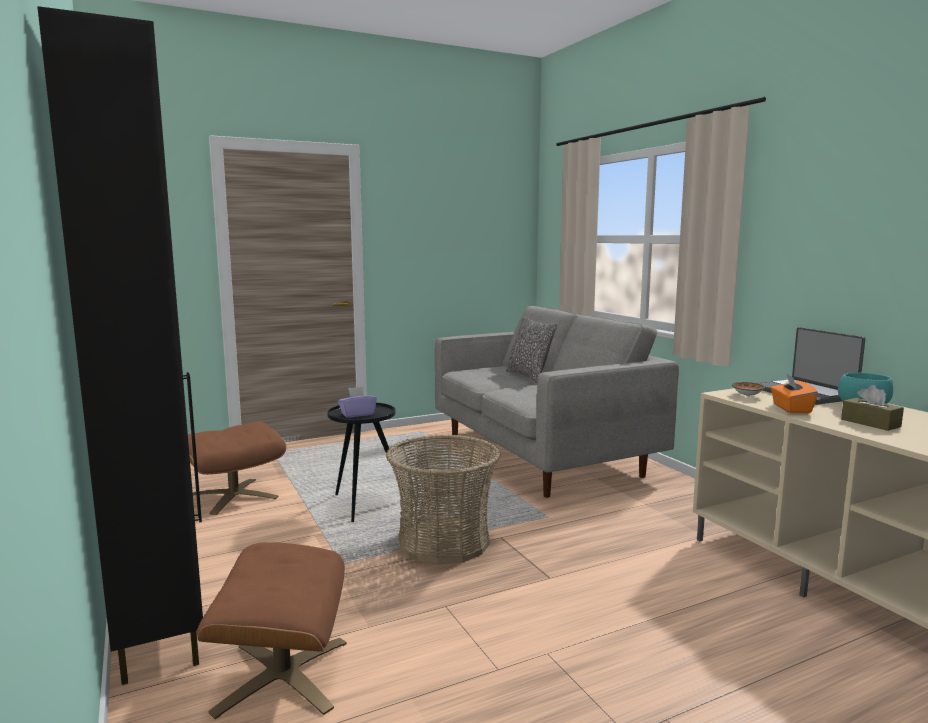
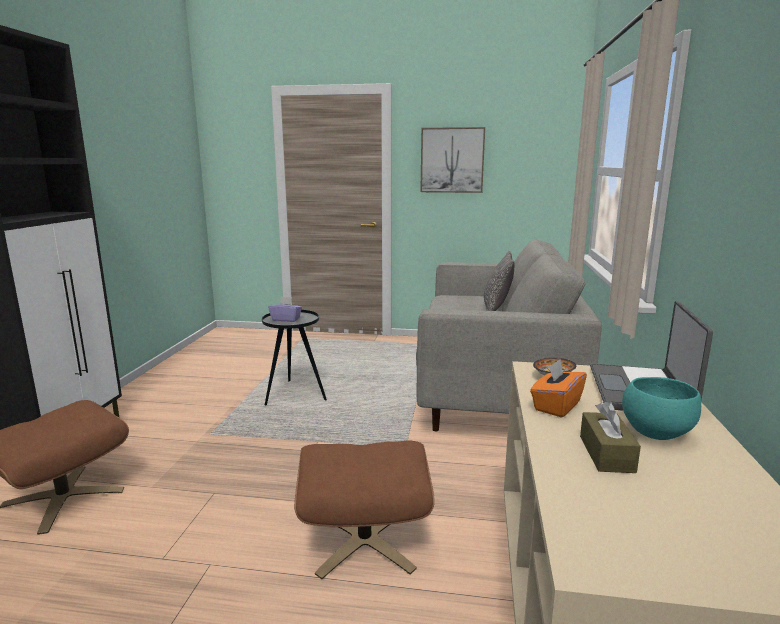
camera: 35 degrees right, 5 degrees up
(234, 496) = (234, 364): brown ottoman -> brown ottoman (365, 541)
(425, 230) = (452, 160): none -> picture
(443, 542) = (295, 441): basket -> none

